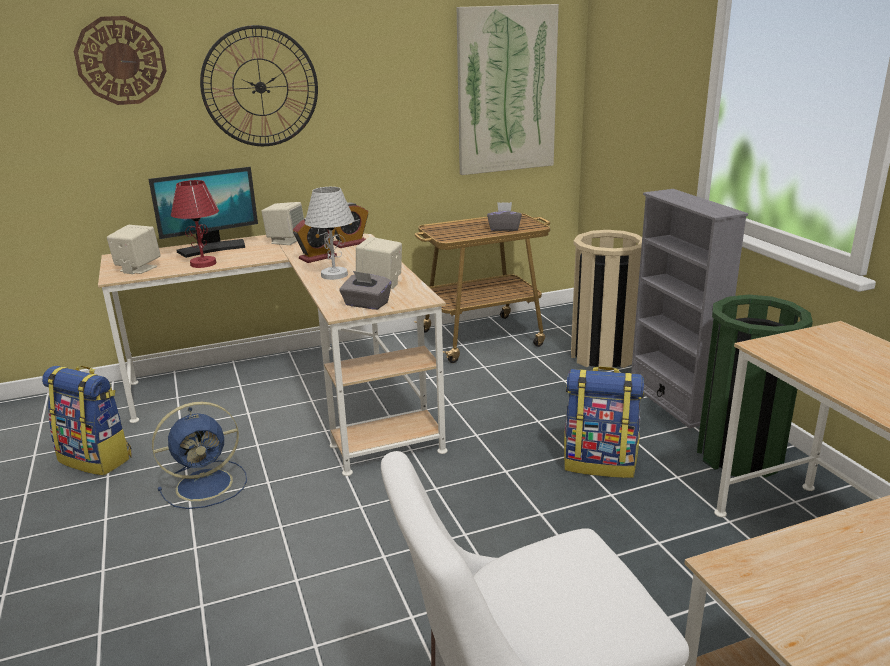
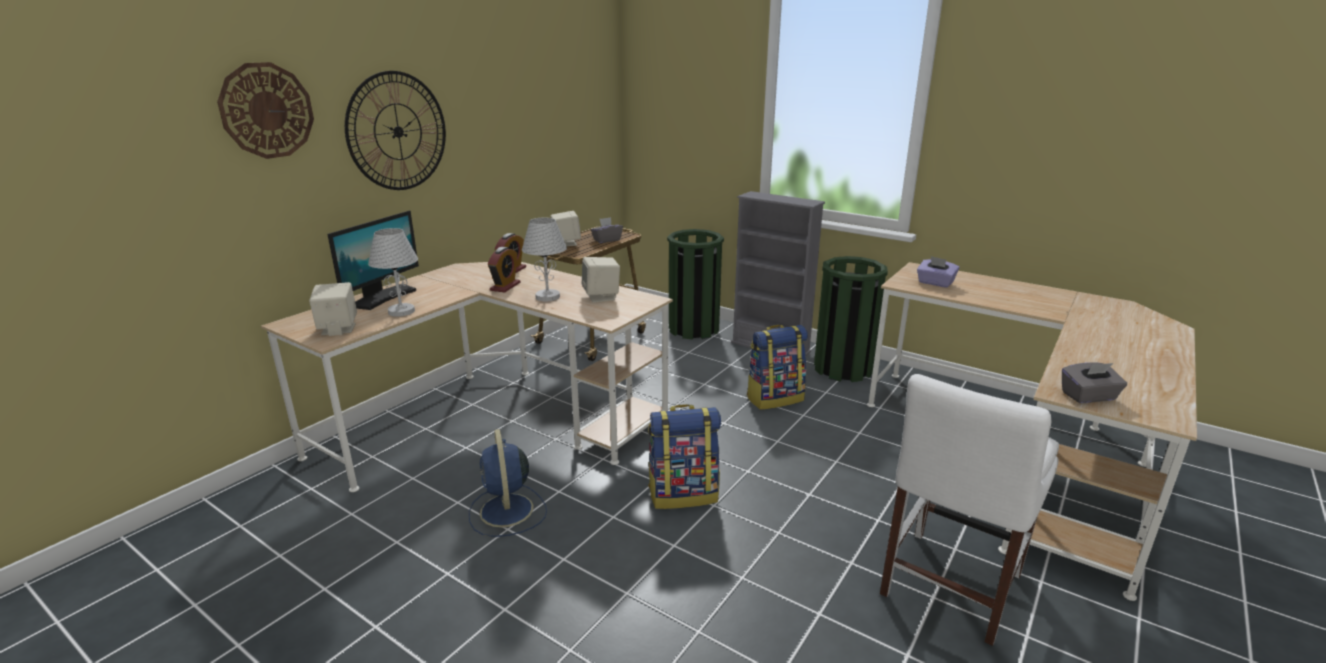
camera: 35 degrees left, 0 degrees up
(97, 459) = (362, 533): backpack -> backpack (683, 494)
(203, 263) = (401, 311): red table lamp -> white table lamp
(207, 484) = (507, 512): blue fan -> blue fan turned 135 degrees clockwise
(286, 241) = (446, 278): beige speaker -> beige speaker (566, 243)
(366, 304) = (617, 312): grey tissue box -> grey tissue box (1089, 396)
(506, 90) = (577, 124): picture -> none
(602, 355) = (693, 329): beige trash can -> green trash can
(827, 358) = (935, 283): none -> purple tissue box

